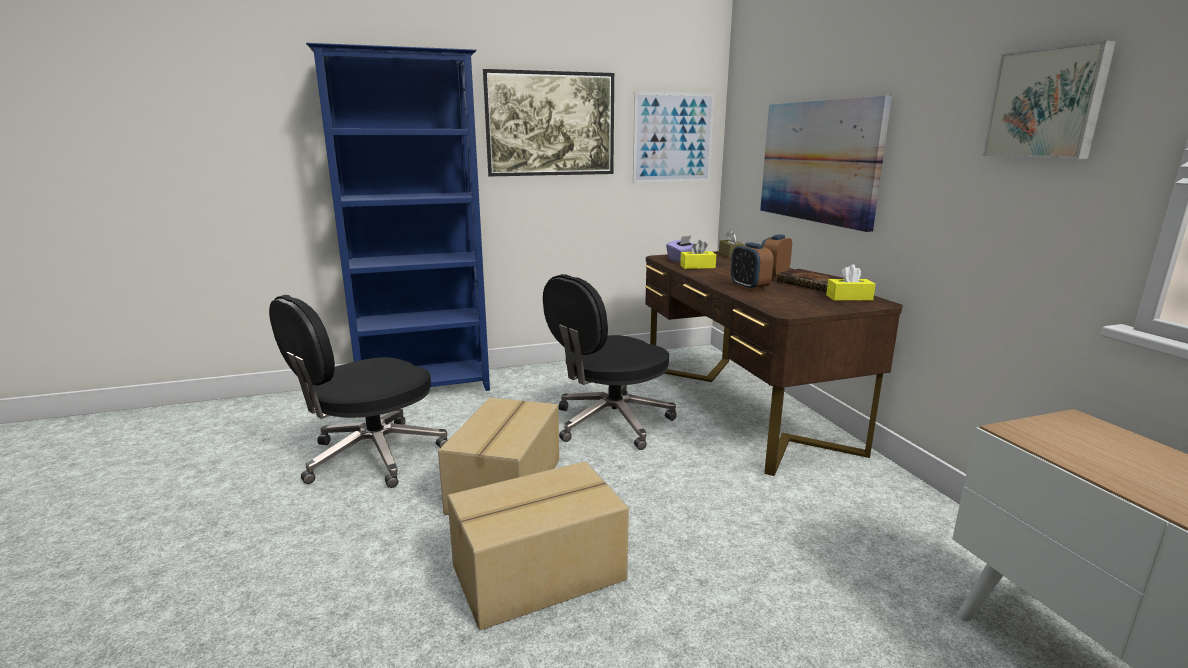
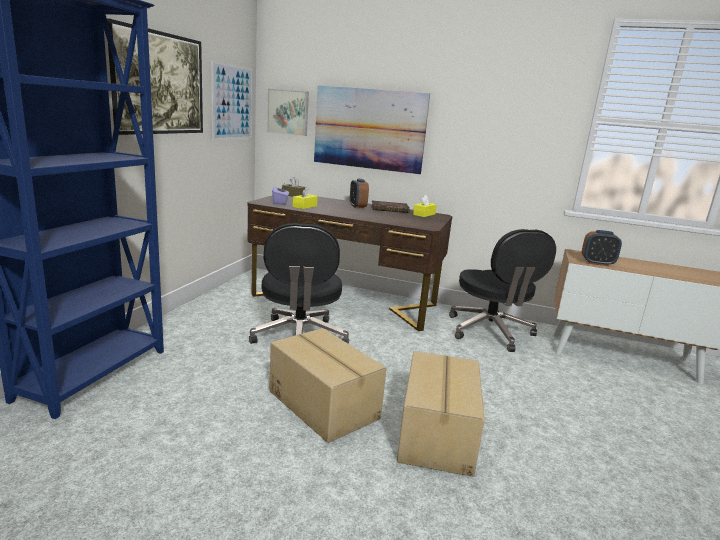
camera: 55 degrees left, 0 degrees up
(371, 456) = (179, 446): black office chair -> black office chair (490, 332)
(749, 287) = (371, 215): alarm clock -> alarm clock (597, 263)
(1047, 104) = (528, 110): picture -> picture (288, 112)

